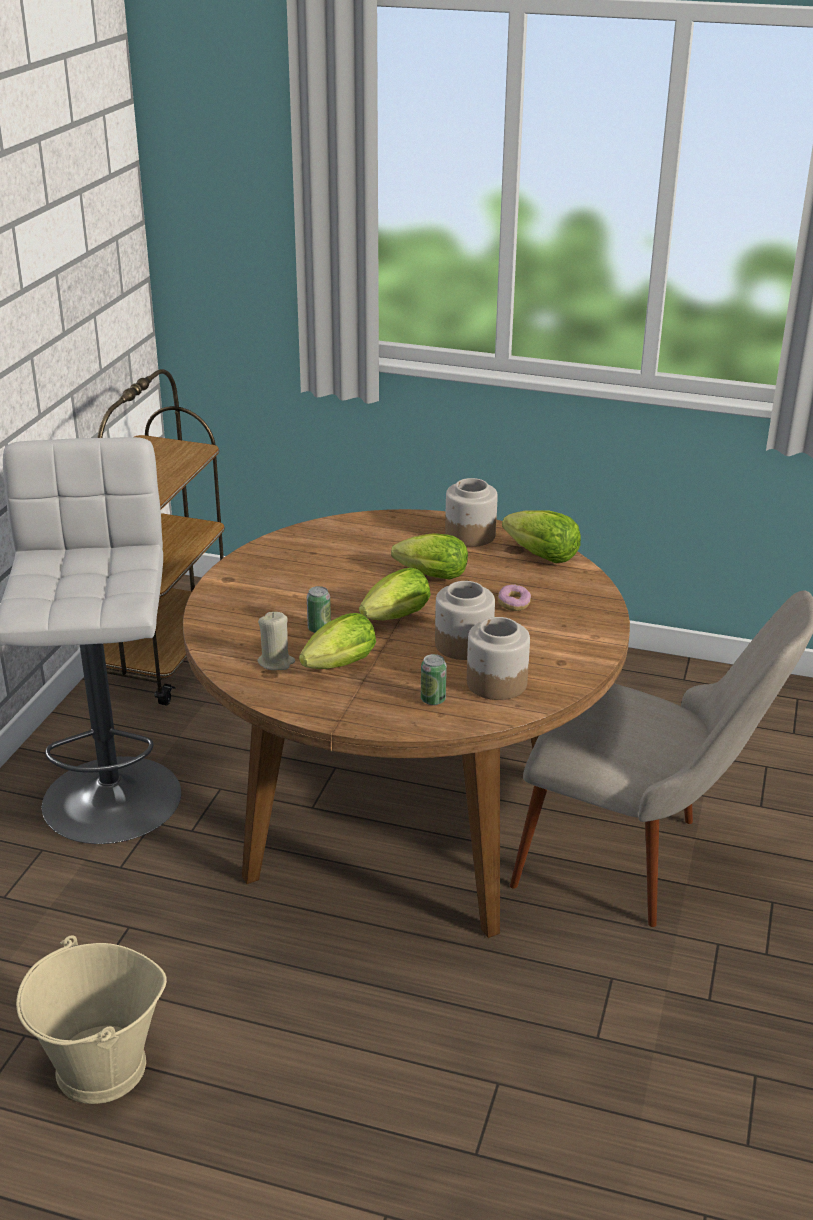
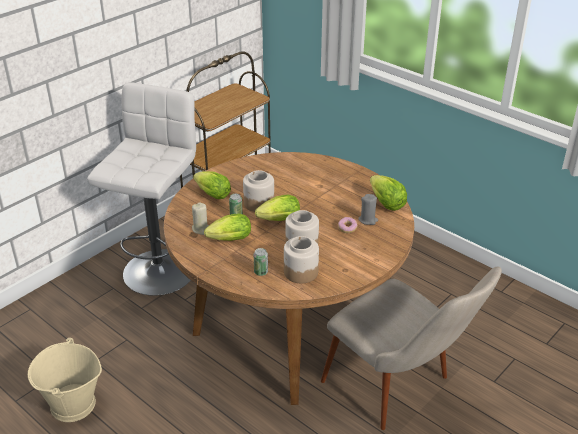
camera: 25 degrees right, 5 degrees up
(428, 576) = (315, 200): lettuce -> lettuce (211, 194)
(469, 535) = (357, 181): jar -> jar (258, 203)
(534, 585) = (368, 220): none -> grey candle

